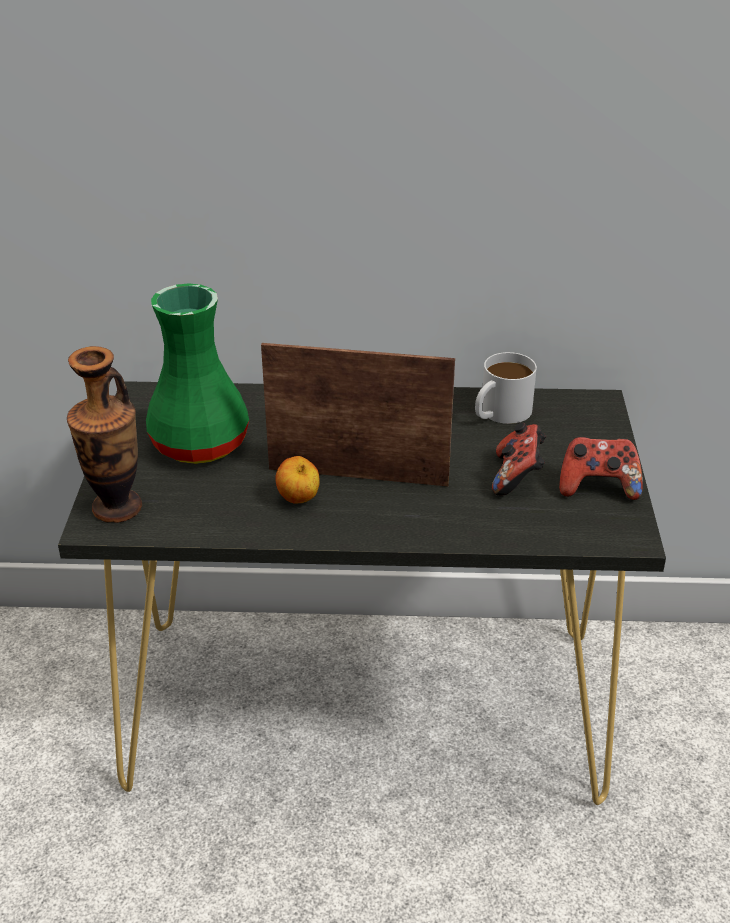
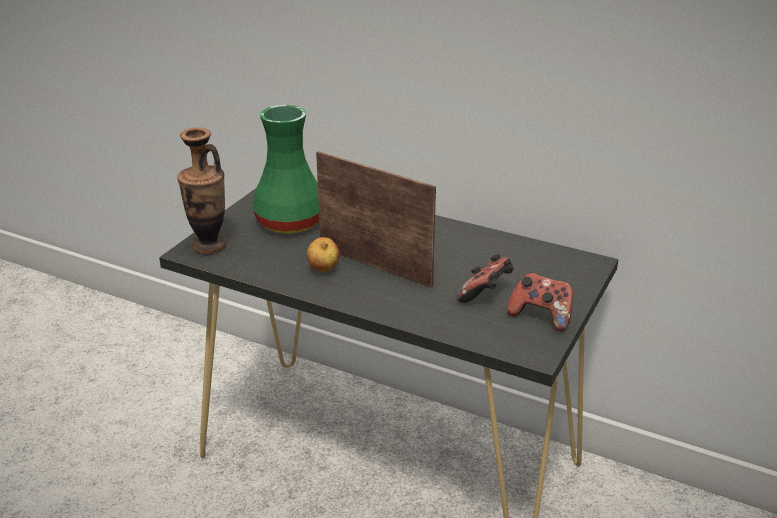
camera: 25 degrees right, 5 degrees down
(499, 413) = (509, 252): white mug -> none

